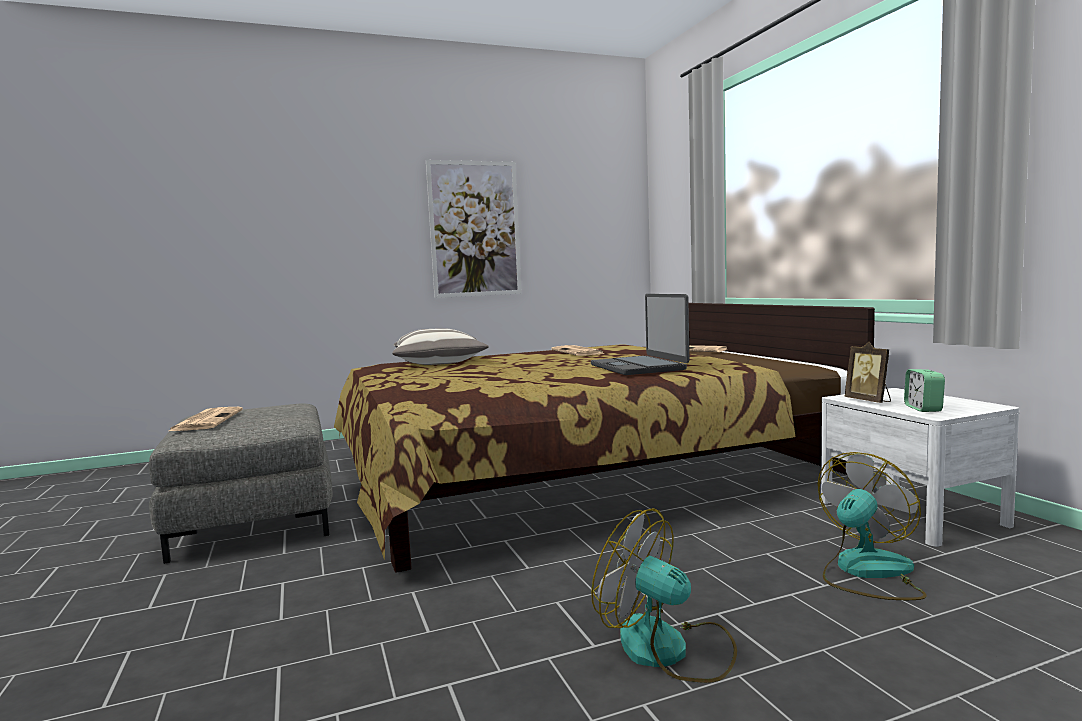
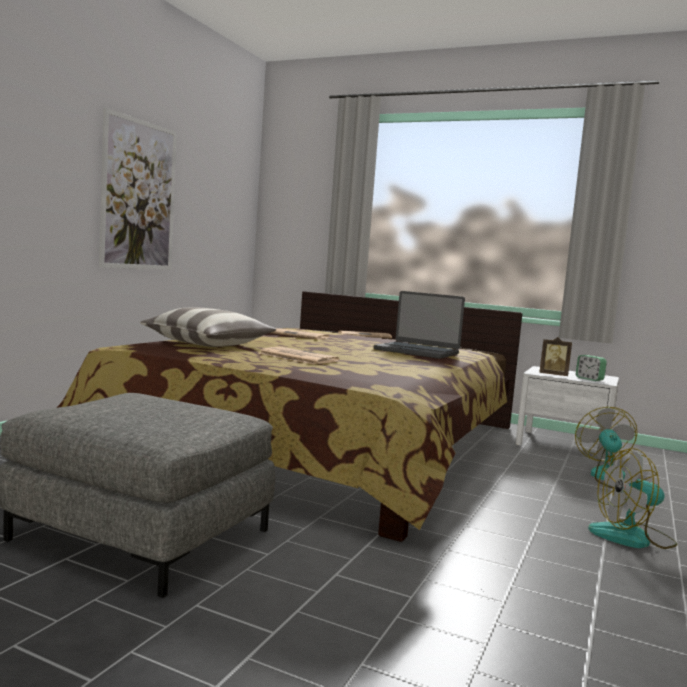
camera: 45 degrees left, 0 degrees up
(207, 420) = (117, 418): newspaper -> newspaper (296, 357)

